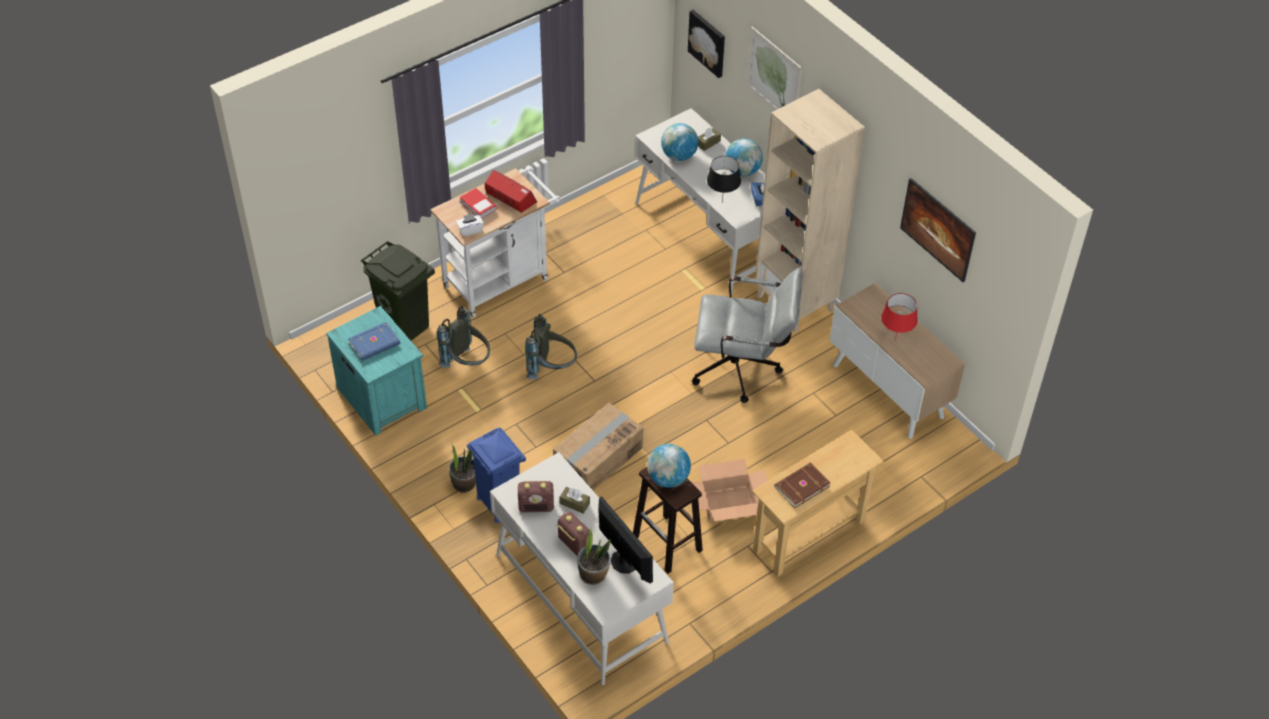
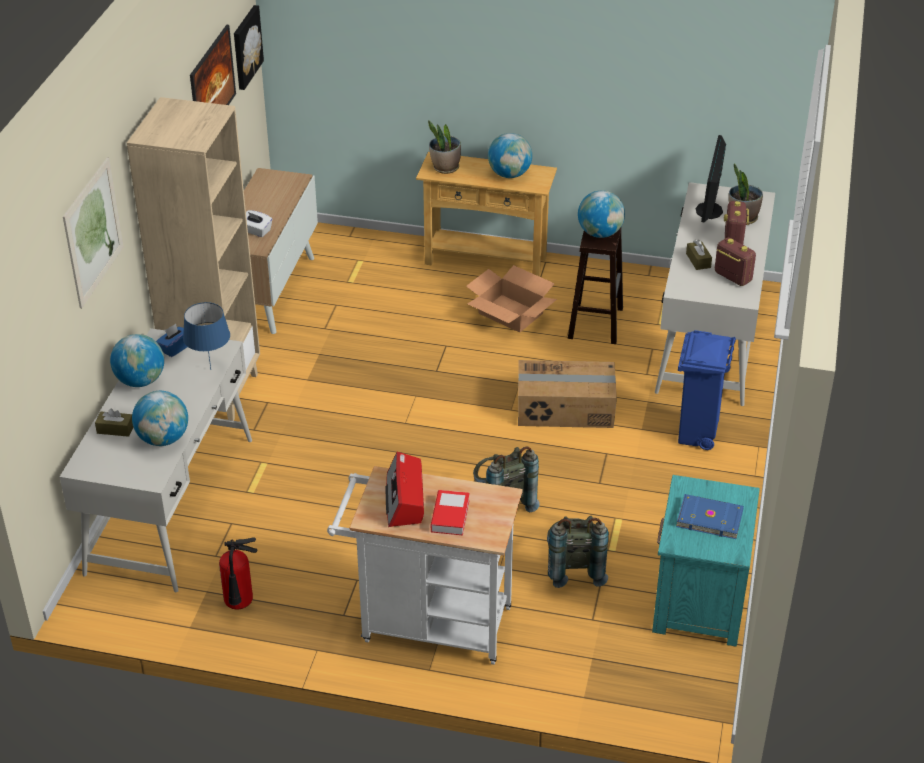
camera: 130 degrees left, 10 degrees down
(403, 325) = (590, 657): green trash can -> none
(464, 483) = (707, 471): potted plant -> potted plant (445, 168)
(470, 230) = (494, 497): white tissue box -> white tissue box (256, 231)
(598, 219) = (240, 605): none -> fire extinguisher
(708, 42) = (37, 352): picture -> picture (245, 47)
(722, 202) = (210, 369): black table lamp -> blue table lamp
(743, 369) = (345, 381): grey office chair -> none
(801, 486) = (509, 174): brown book -> globe
(895, 340) = (274, 208): red table lamp -> none

